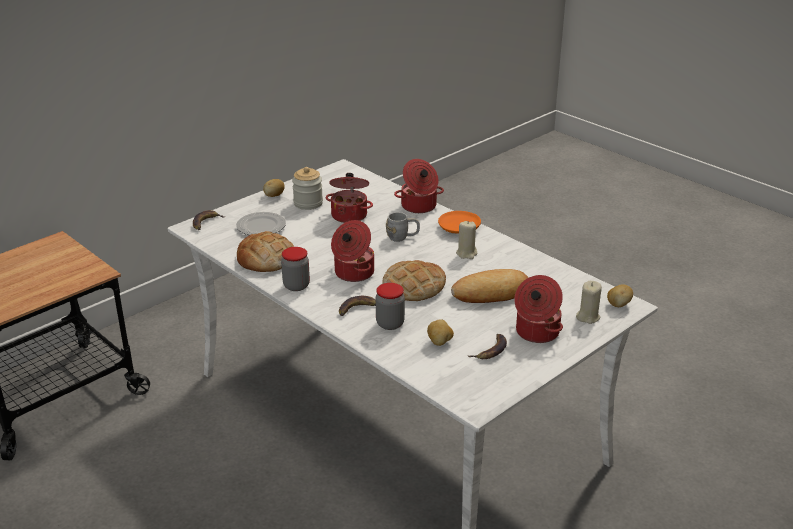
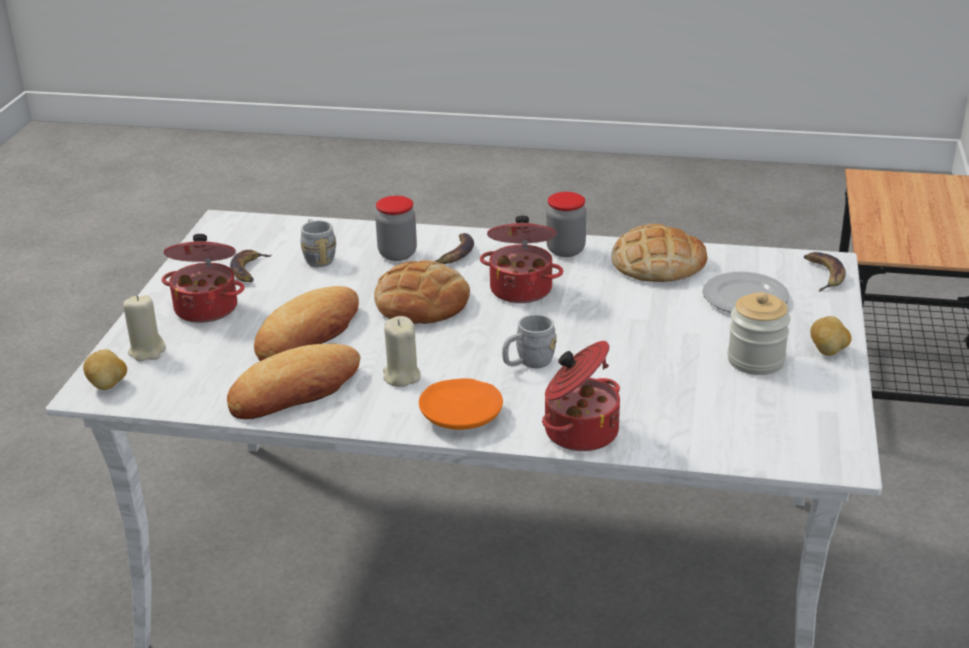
camera: 145 degrees right, 0 degrees up
(349, 215) = (661, 367): cooking pot -> none
(439, 342) = (318, 257): potato -> grey mug
(523, 266) = (295, 390): none -> bread

